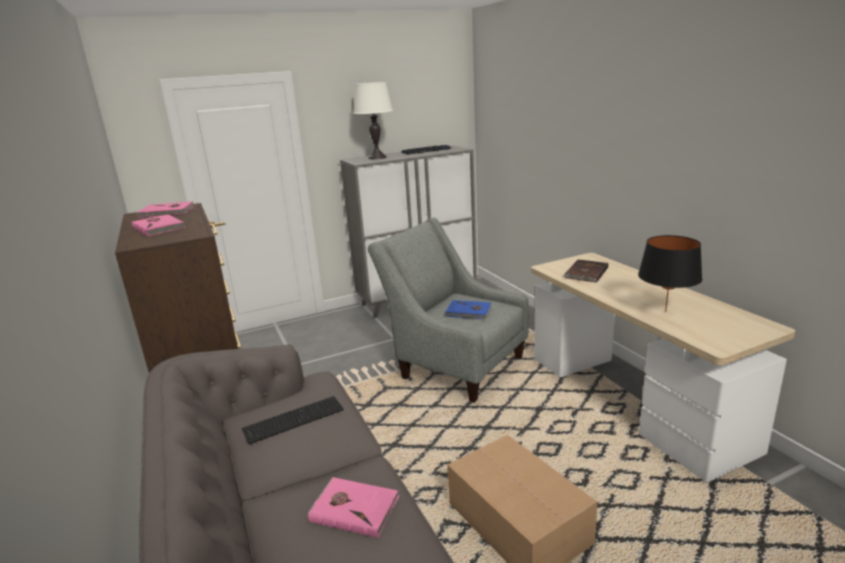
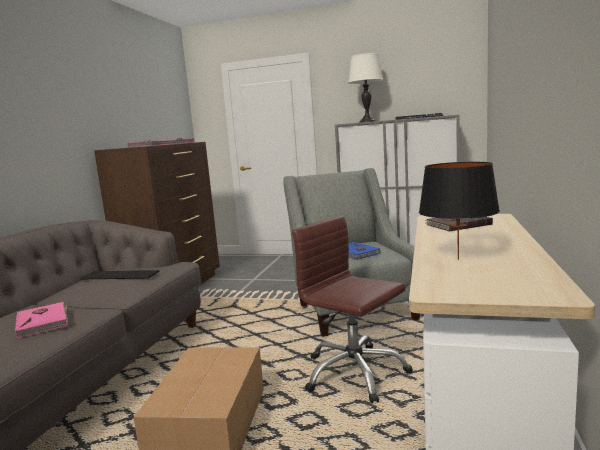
camera: 40 degrees right, 10 degrees down
(547, 424) = (354, 373): none -> brown office chair

